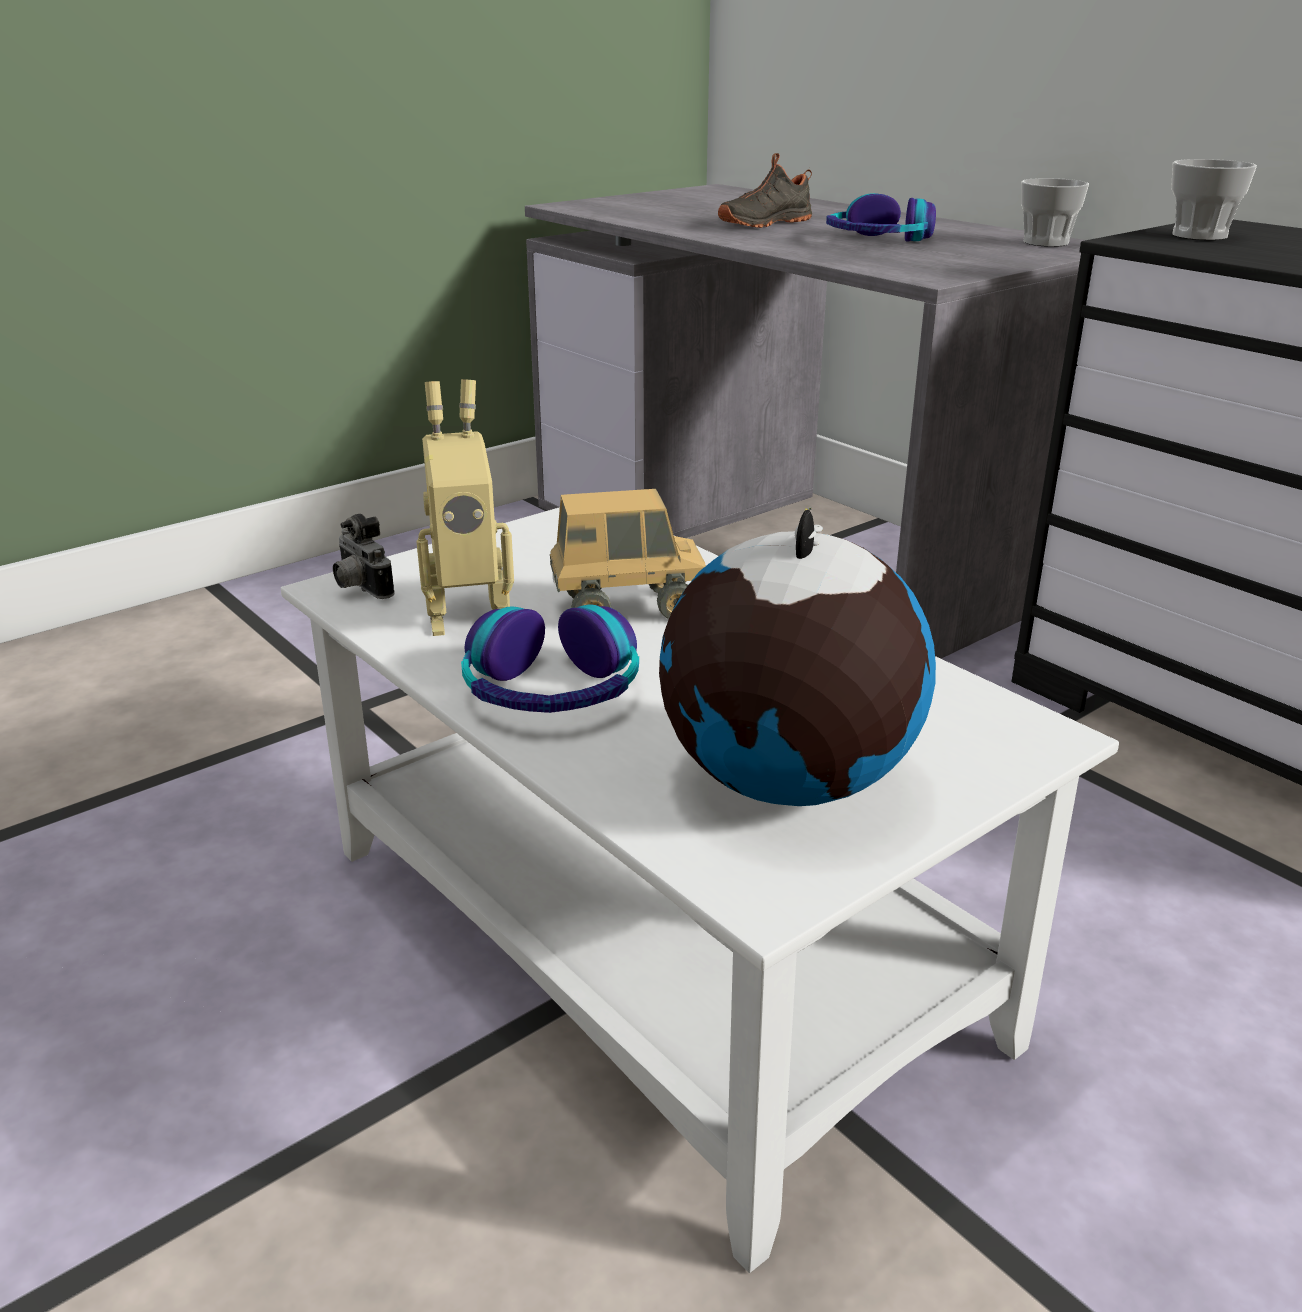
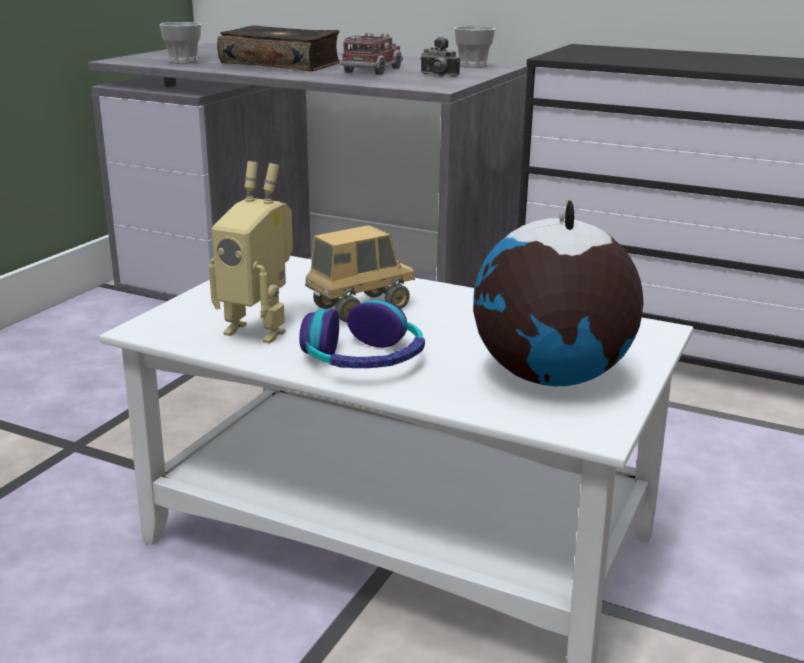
camera: 25 degrees left, 5 degrees down
(360, 588) = (163, 326): camera -> camera (438, 75)
(468, 615) = (260, 329): toy robot -> toy robot turned 60 degrees clockwise
(763, 223) = (281, 64): black shoe -> book
(877, 241) = (372, 70): headphones -> toy truck
(1199, 235) = (584, 53): cup -> cup (183, 61)

